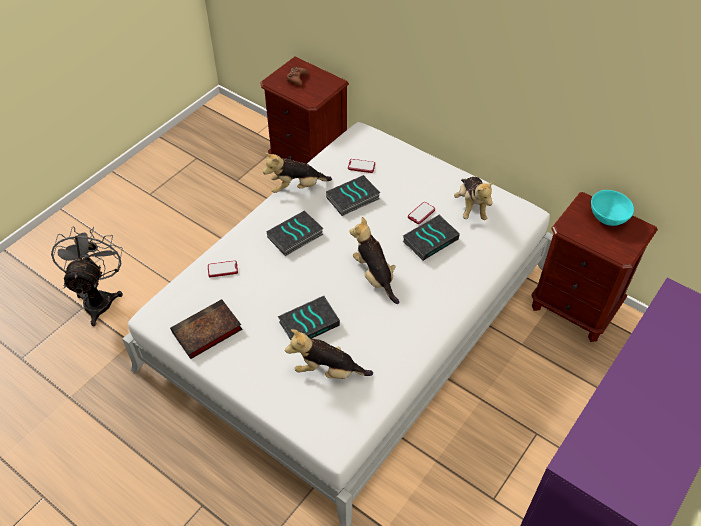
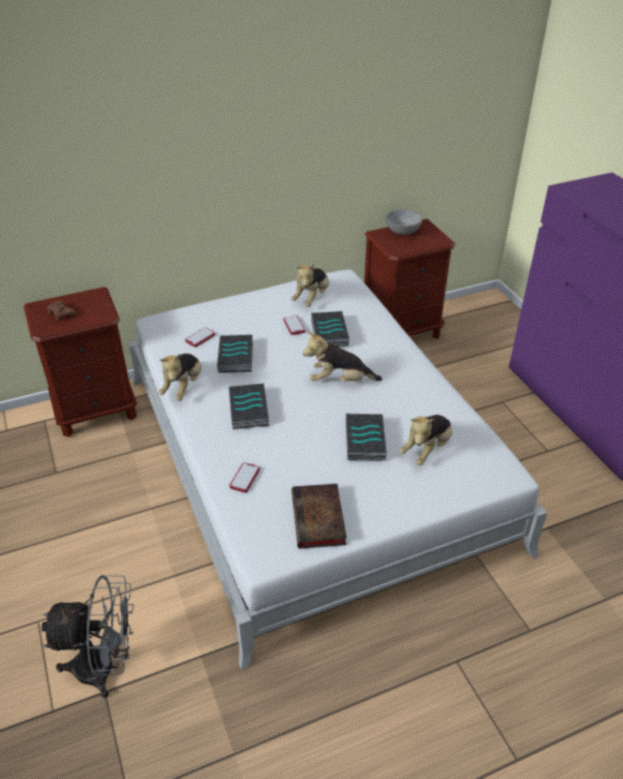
camera: 60 degrees left, 10 degrees down
(99, 298) = (105, 668): grey fan -> grey fan turned 150 degrees clockwise
(471, 207) = (311, 298): plush toy -> plush toy turned 90 degrees clockwise
(608, 217) = (402, 232): turquoise bowl -> grey bowl

